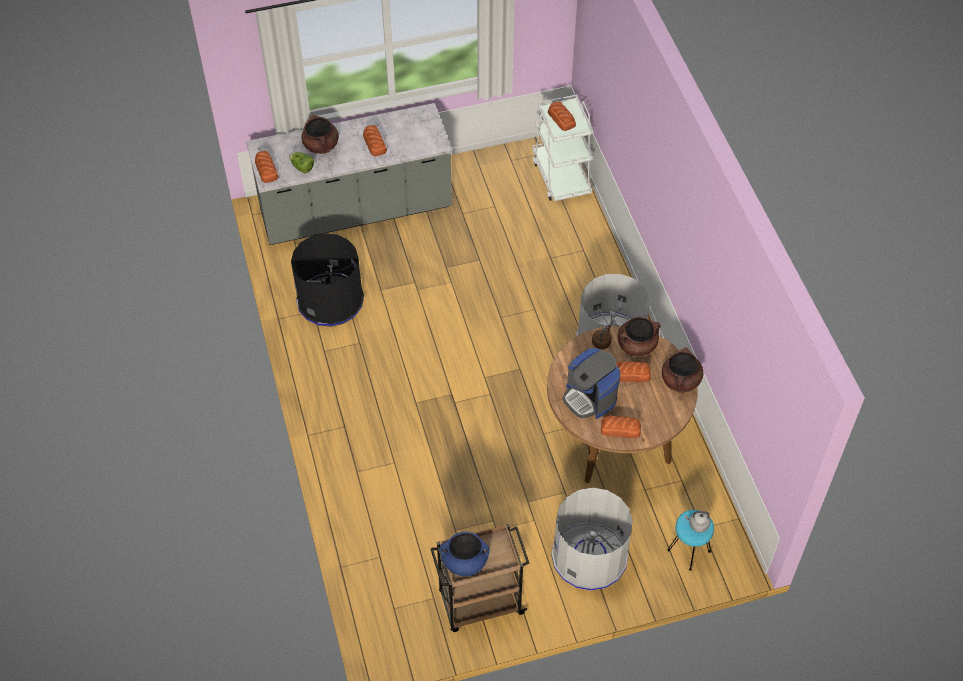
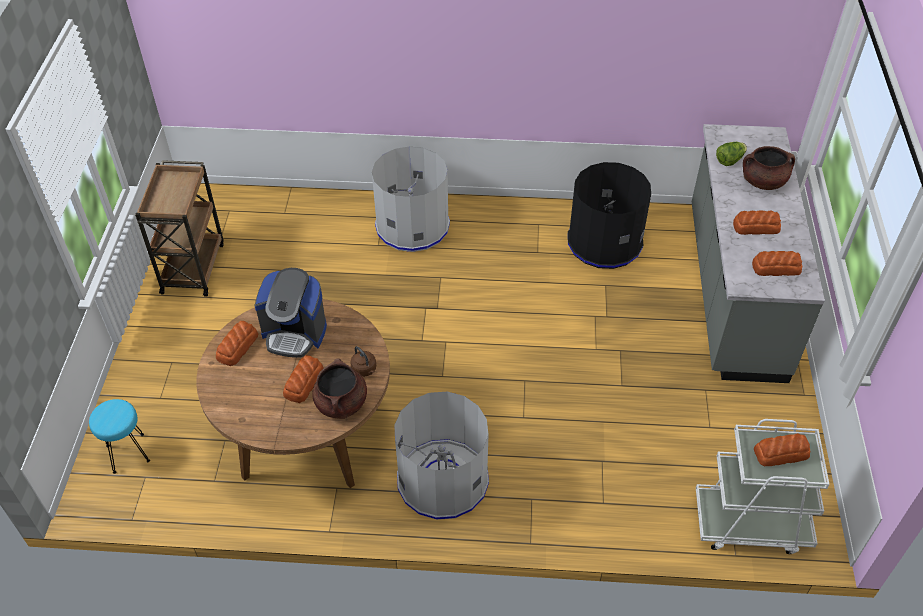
camera: 110 degrees right, 5 degrees down
(266, 170) = (733, 134): bread -> bread (775, 267)
(464, 562) = (174, 183): blue cooking pot -> none
(589, 557) = (181, 363): grey trash can -> grey trash can (412, 226)
(590, 397) = (295, 333): coffee machine -> coffee machine turned 150 degrees counterclockwise
(680, 381) = (265, 430): brown cooking pot -> none
(697, 524) = (109, 417): grey kettle -> none

